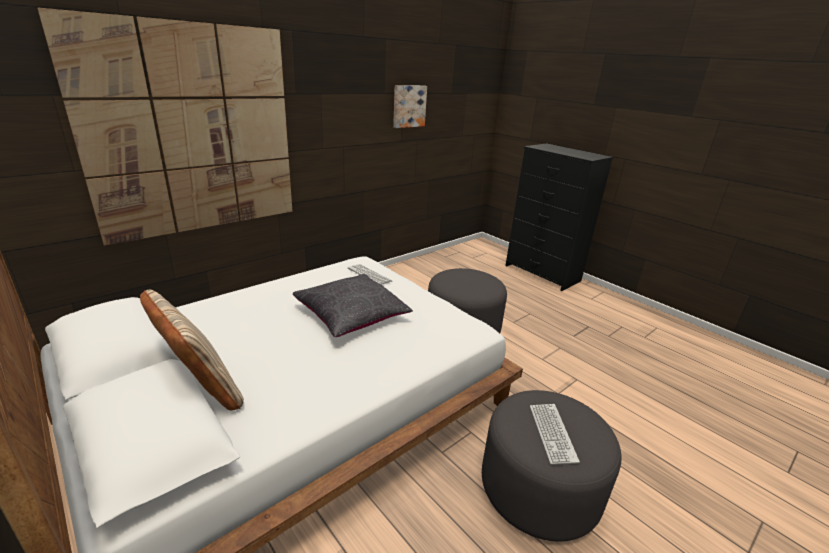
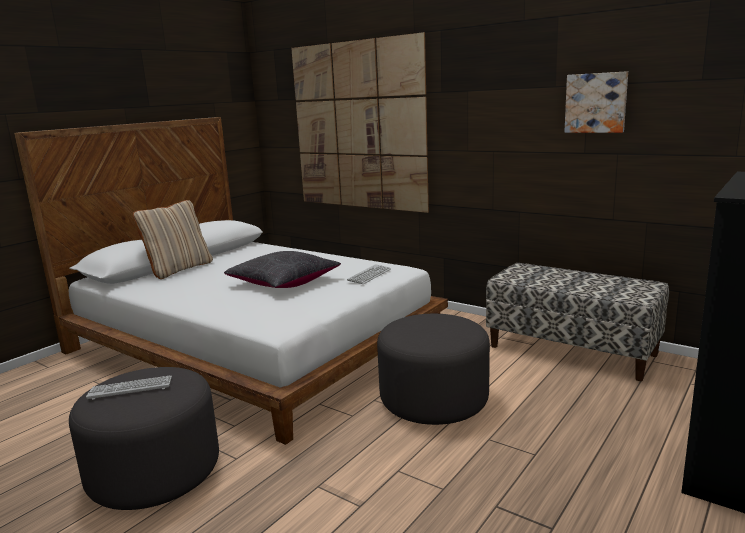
camera: 80 degrees right, 10 degrees down
(419, 270) = (572, 350): none -> bench

